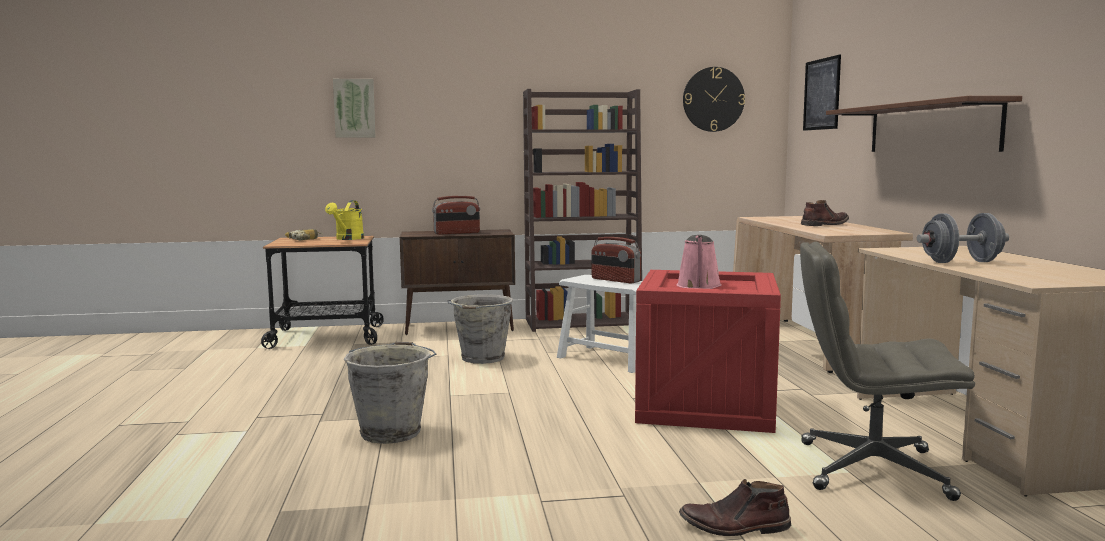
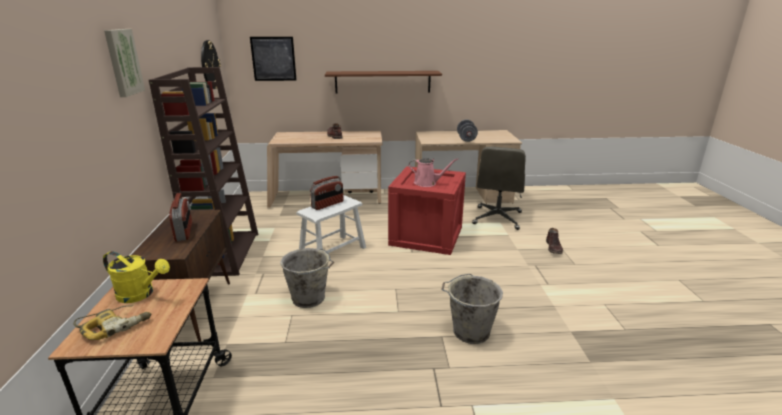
camera: 85 degrees left, 15 degrees up
(354, 108) = (44, 138): picture -> picture (122, 62)

